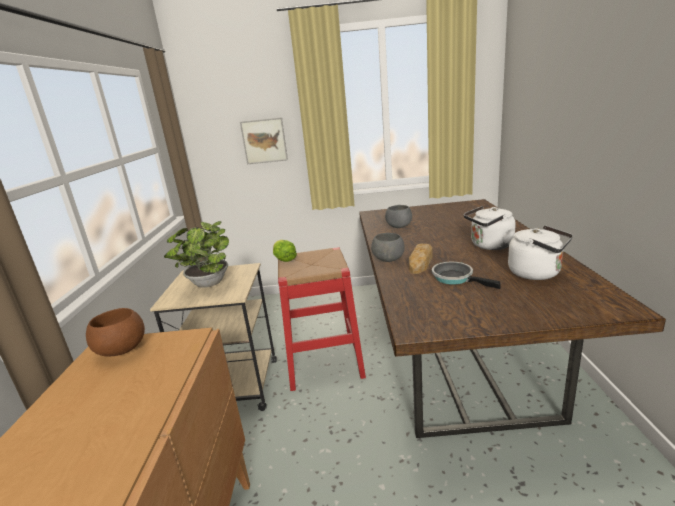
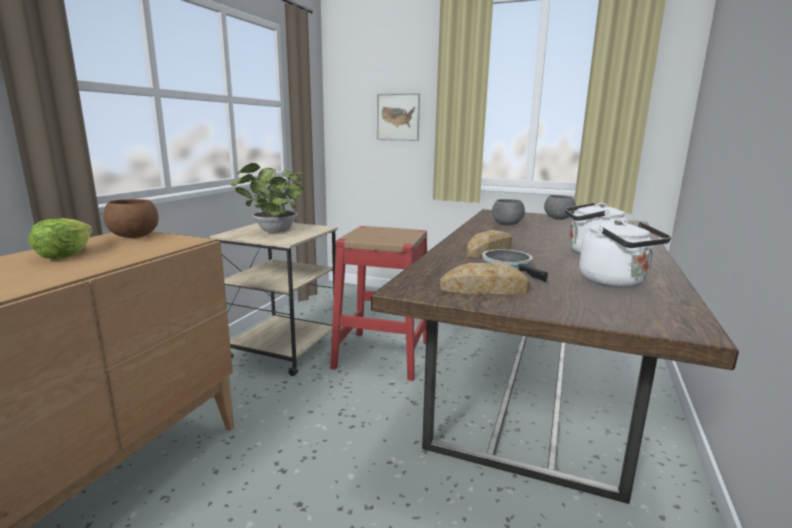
camera: 20 degrees right, 5 degrees down
(284, 259) = (362, 228): lettuce -> lettuce (65, 254)
(388, 260) = (457, 243): grey bowl -> grey bowl (558, 219)
(466, 309) = (484, 289): none -> bread

